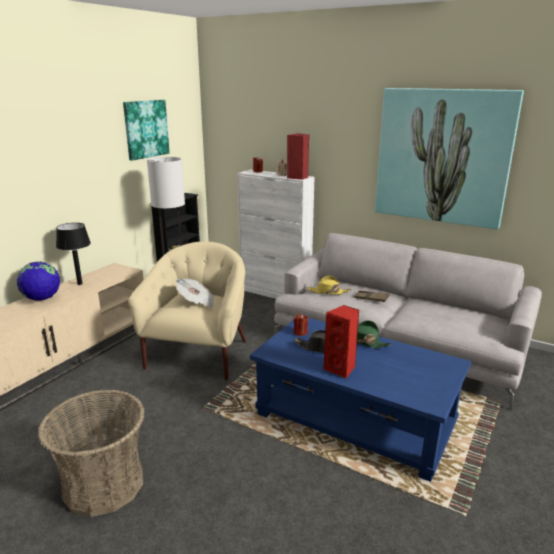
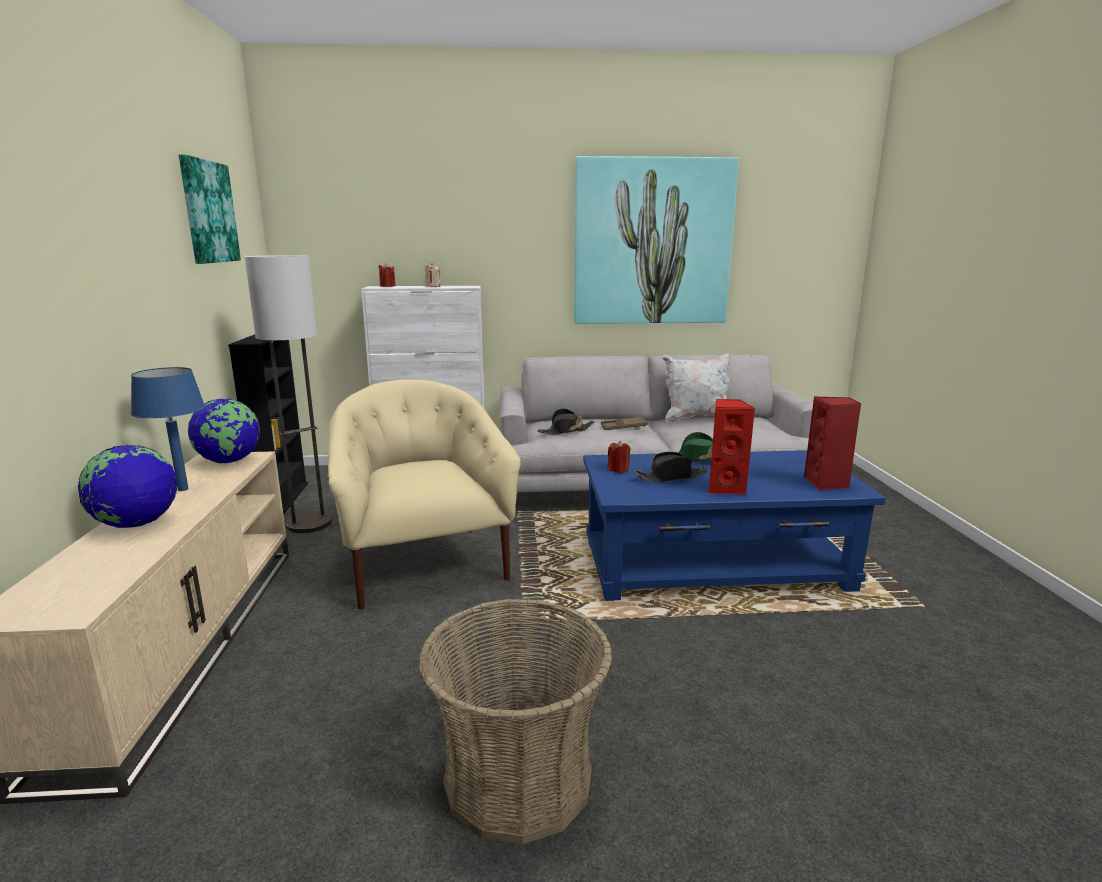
camera: 35 degrees left, 5 degrees down
(79, 283) = (182, 489): black table lamp -> blue table lamp
(116, 271) = (229, 461): none -> globe
(196, 302) = (427, 471): newspaper -> none
(298, 177) = (464, 286): red speaker -> red speaker (827, 484)
(328, 292) = (566, 431): yellow hat -> black hat
(437, 305) = (696, 419): none -> white pillow

